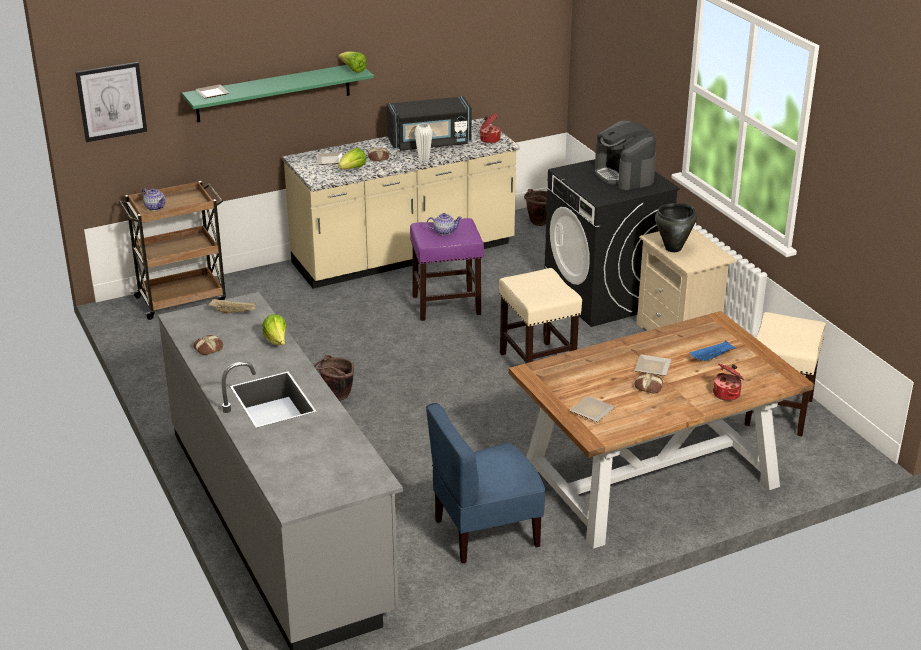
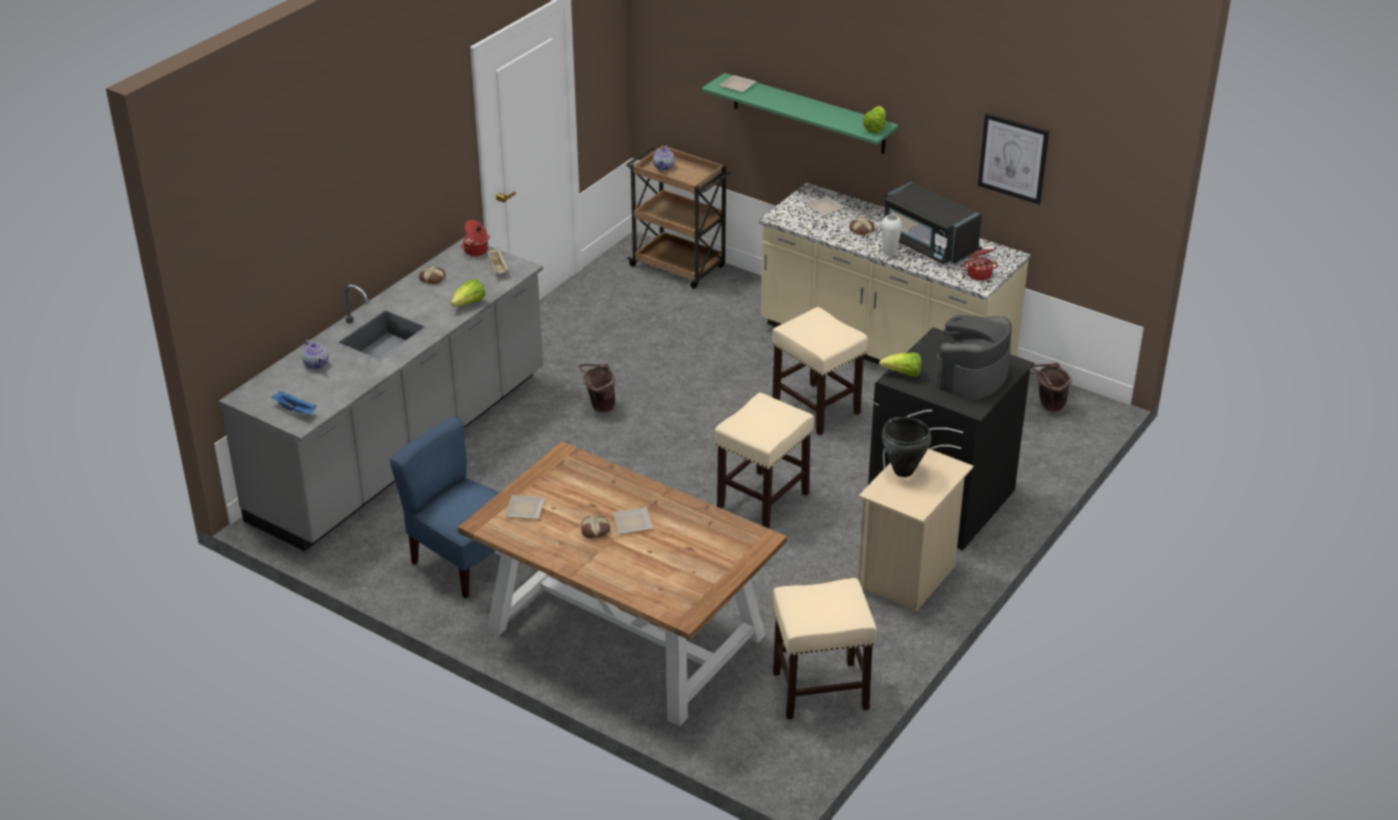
camera: 60 degrees right, 5 degrees up
(111, 101) = (664, 52): picture -> picture (1013, 158)
(352, 169) = (819, 225): lettuce -> lettuce (903, 374)
(444, 231) = (818, 329): teapot -> teapot (316, 364)
(447, 305) = (817, 409): purple stool -> beige stool
(712, 357) = (684, 554): blue tray -> blue tray (296, 410)
(727, 394) = (621, 582): cooking pot -> cooking pot (476, 251)

